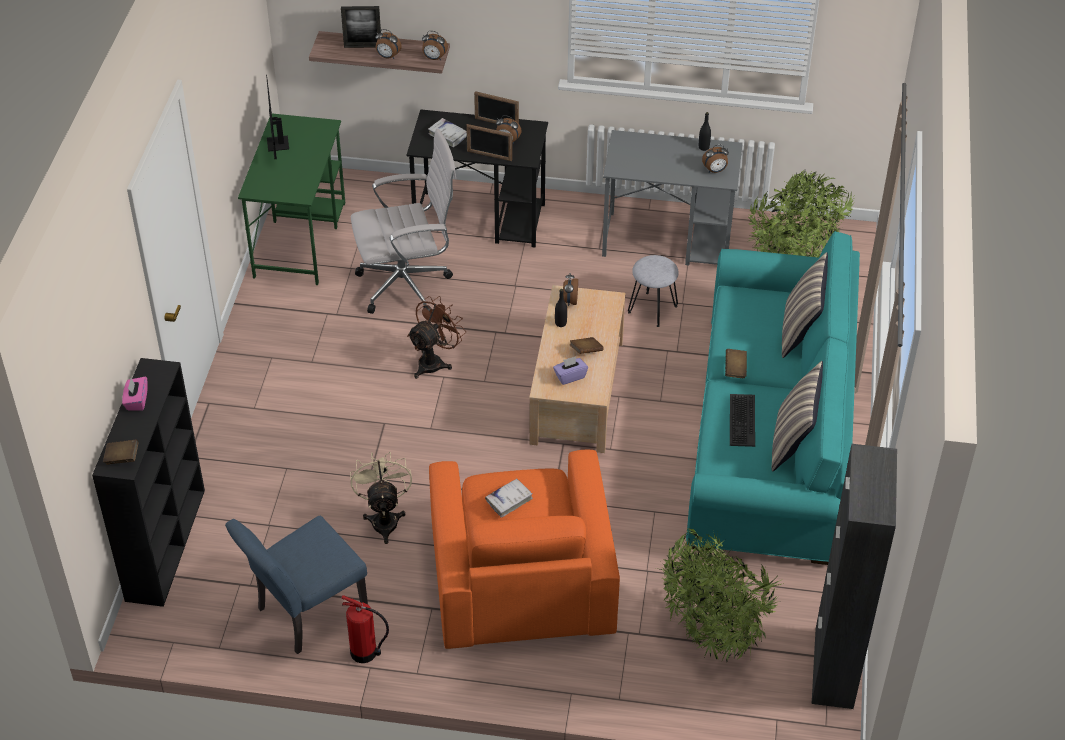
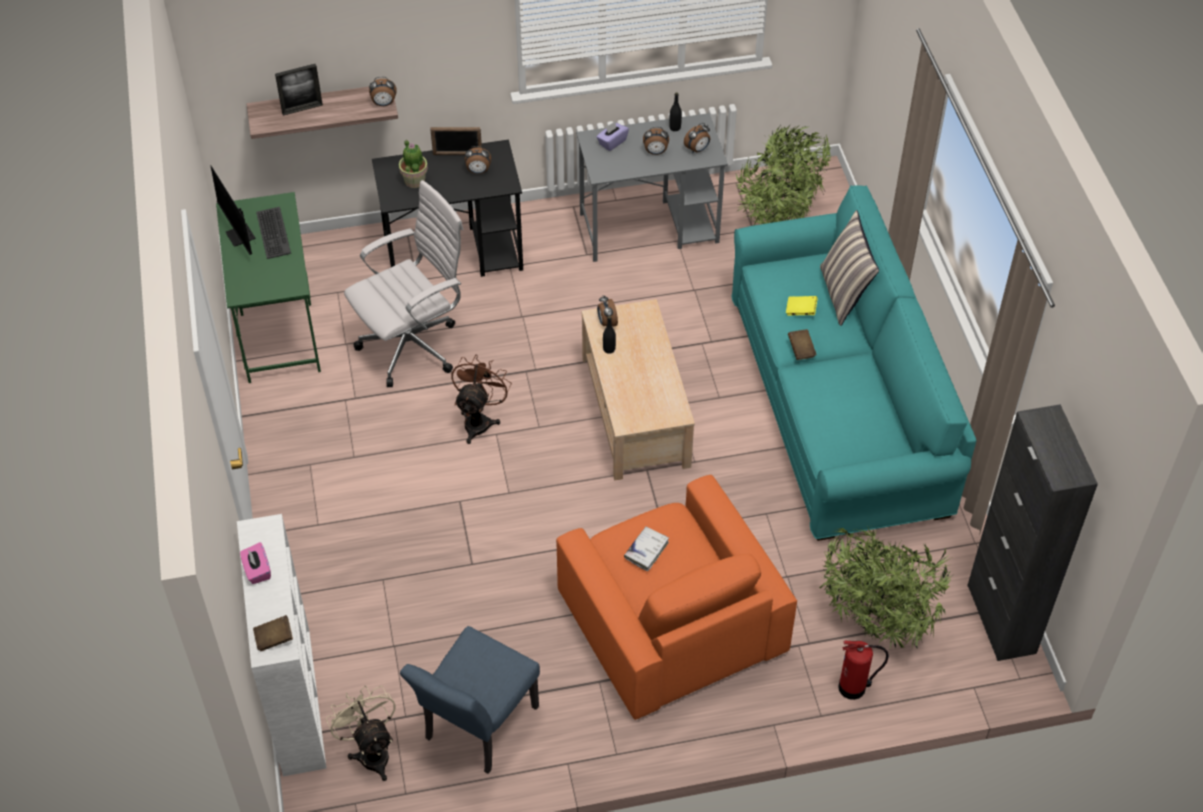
camera: 20 degrees left, 5 degrees up
(166, 543) = (296, 699): black bookcase -> white bookcase
(365, 653) = (556, 750): fire extinguisher -> fire extinguisher (854, 688)
(384, 518) = (508, 602): beige fan -> beige fan (371, 751)
(388, 57) = (334, 114): alarm clock -> alarm clock (655, 152)
(448, 135) = (414, 180): white book -> potted plant
(489, 156) = (467, 191): picture frame -> none
(570, 376) = (645, 403): purple tissue box -> purple tissue box (612, 142)
(586, 351) = (647, 372): brown book -> none
(652, 309) = (667, 304): grey stool -> none
(741, 420) = (832, 401): keyboard -> keyboard (272, 233)
(751, 335) = (801, 311): none -> yellow book
(792, 443) = (890, 410): pillow -> none

